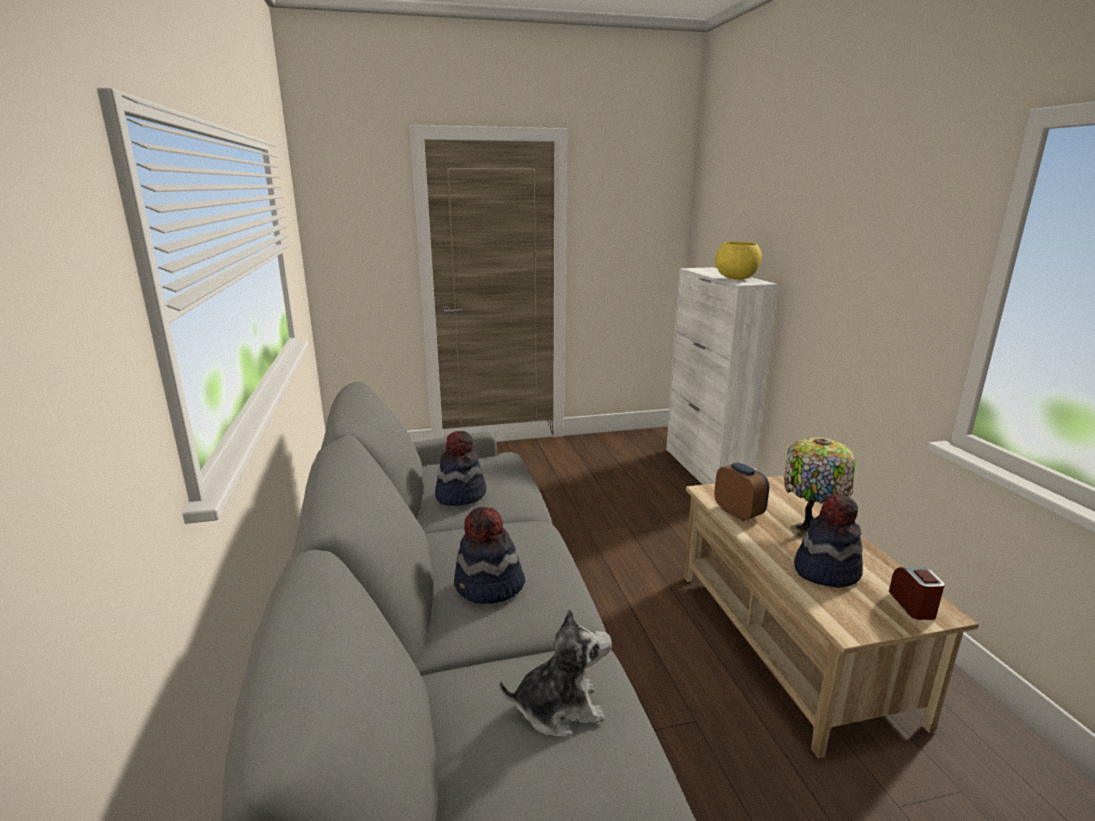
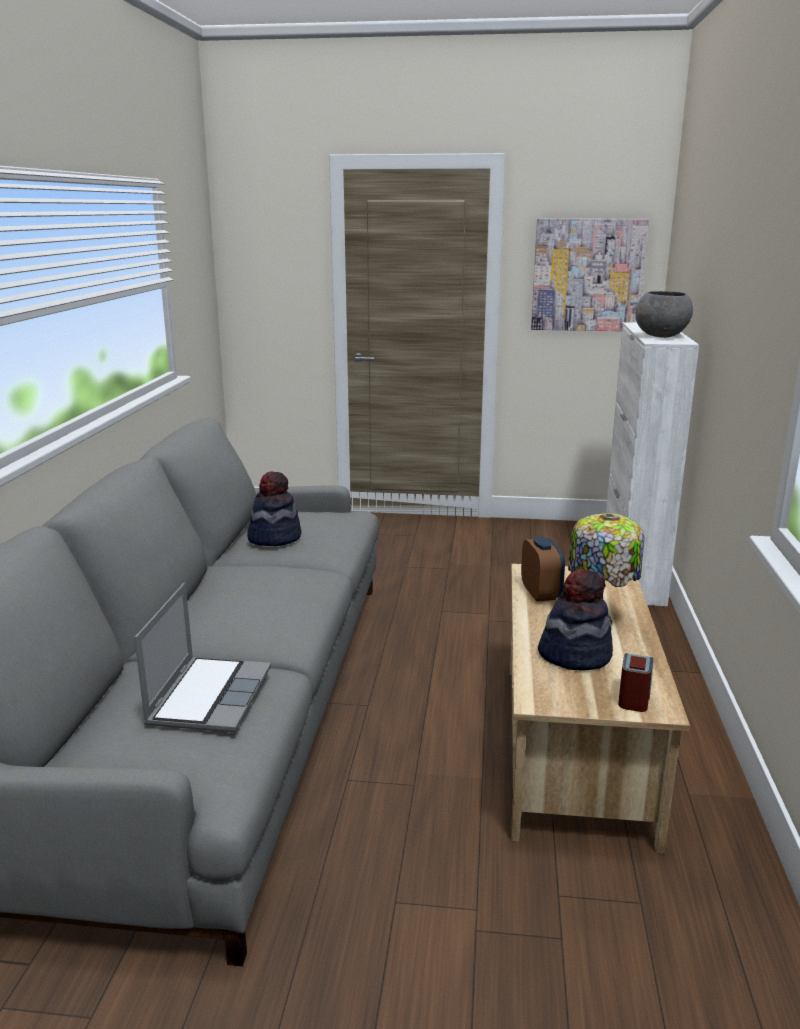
camera: 20 degrees right, 0 degrees up
(489, 587) = (230, 608): hat -> none
(559, 708) = (209, 696): plush toy -> laptop
(634, 231) = (587, 275): none -> picture
(736, 278) = (661, 336): yellow bowl -> grey bowl

